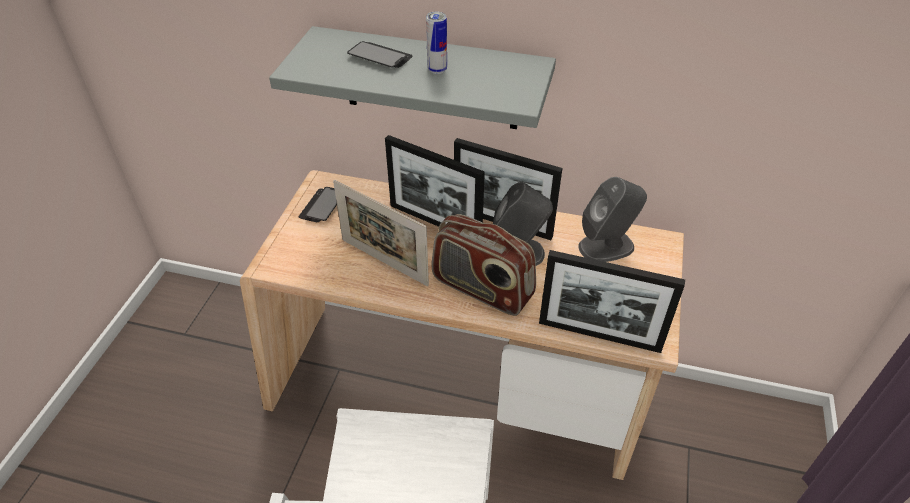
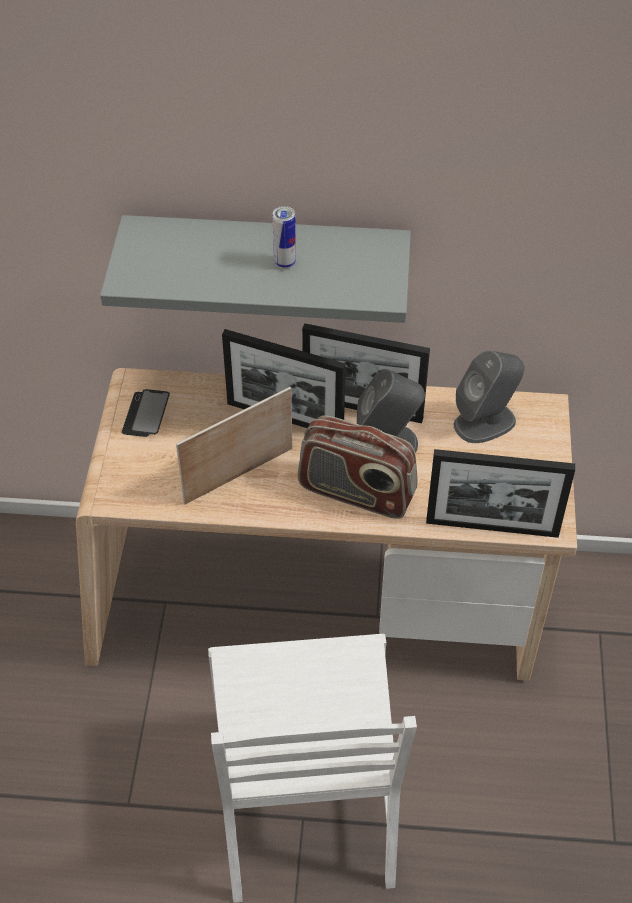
camera: 10 degrees left, 5 degrees up
(380, 56) = (216, 251): phone -> none
(384, 262) = (239, 475): picture frame -> picture frame turned 120 degrees clockwise

